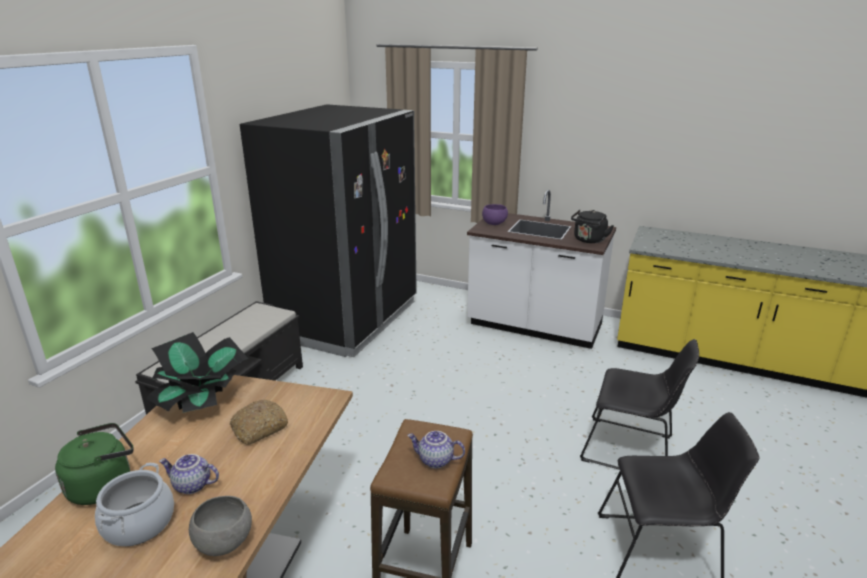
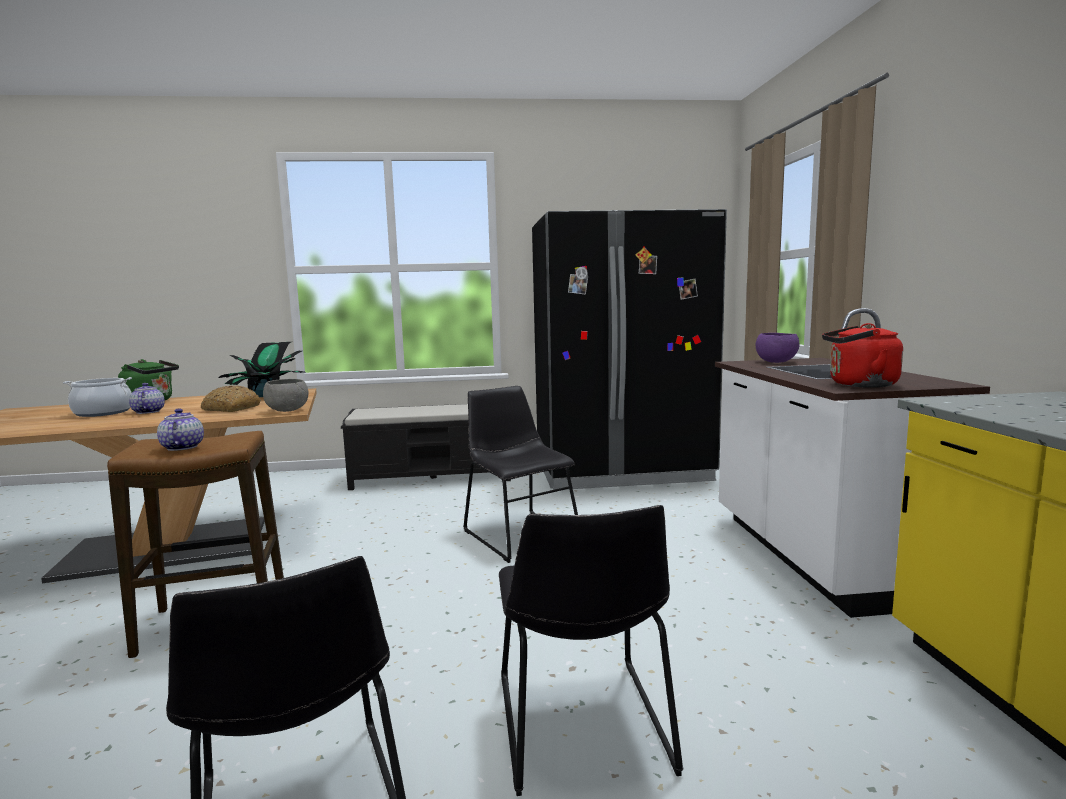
camera: 60 degrees right, 15 degrees down
(224, 542) = (71, 427): grey bowl -> grey bowl (288, 410)
(411, 398) = (518, 534): none -> black chair
(588, 240) = (858, 385): black kettle -> red kettle

